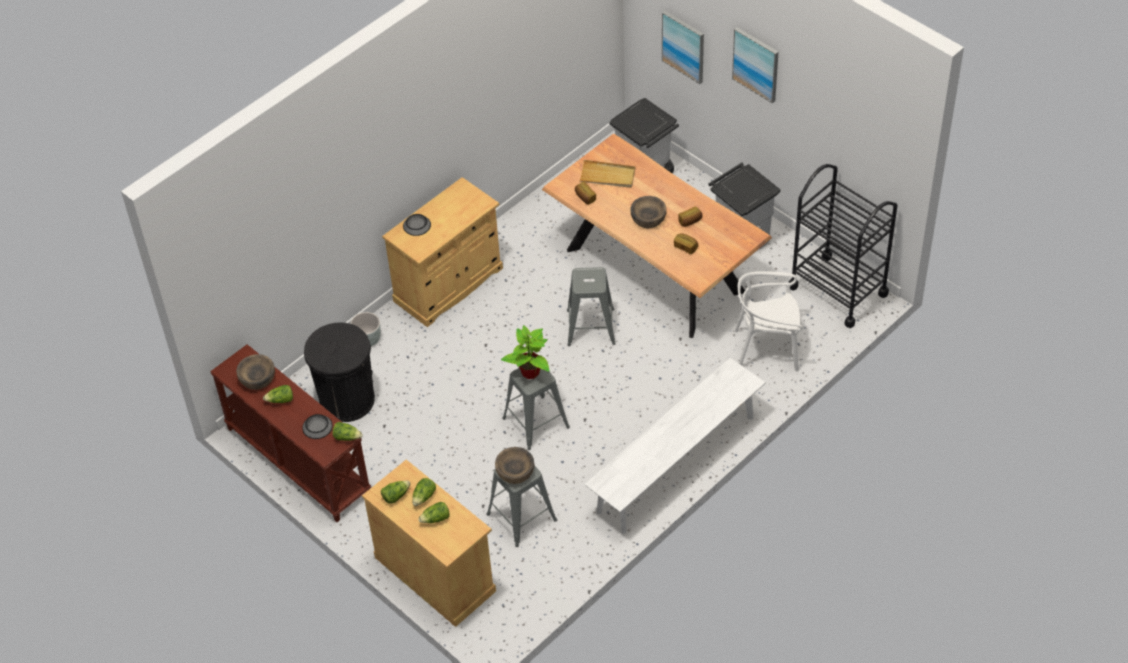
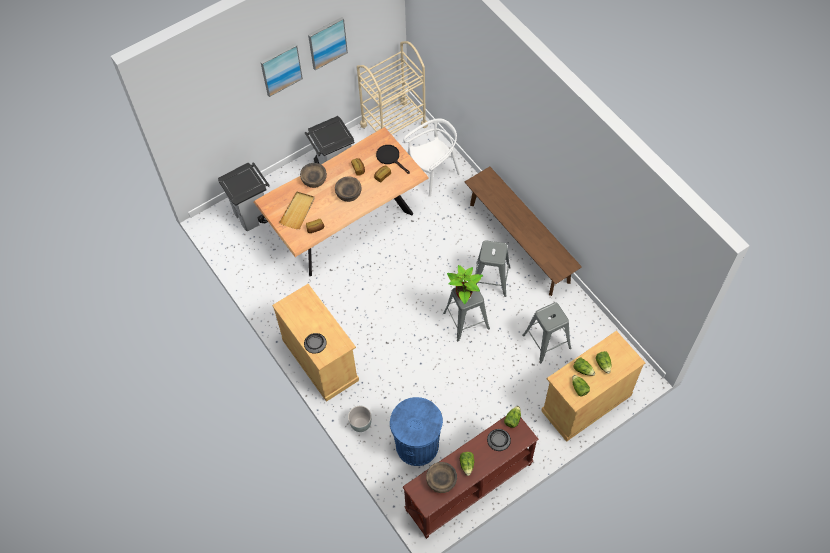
camera: 80 degrees left, 10 degrees up
(347, 400) = (417, 445): black trash can -> blue trash can
(515, 472) = (552, 317): brown bowl -> brown bowl (314, 179)
(591, 326) = (387, 272): grey stool -> grey stool (490, 278)
(676, 464) = (519, 242): white bench -> brown bench
(683, 46) = (223, 119): picture -> picture (327, 43)
(718, 250) = (390, 157): none -> black frying pan
(767, 348) = (433, 173): white chair -> white chair turned 135 degrees counterclockwise
(838, 290) = (393, 125): black cart -> beige cart

